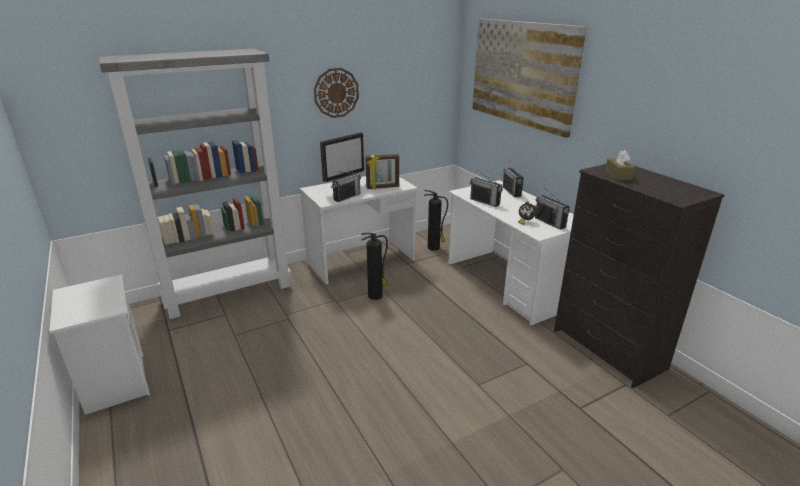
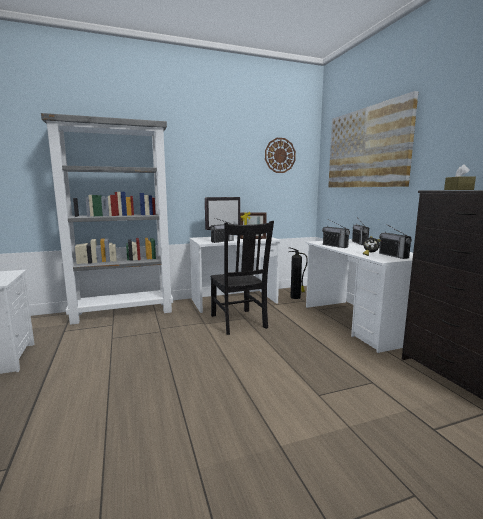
camera: 10 degrees right, 15 degrees down
(336, 93) = (222, 168): wall clock -> wall clock (280, 155)
(376, 295) = (239, 322): fire extinguisher -> black chair

